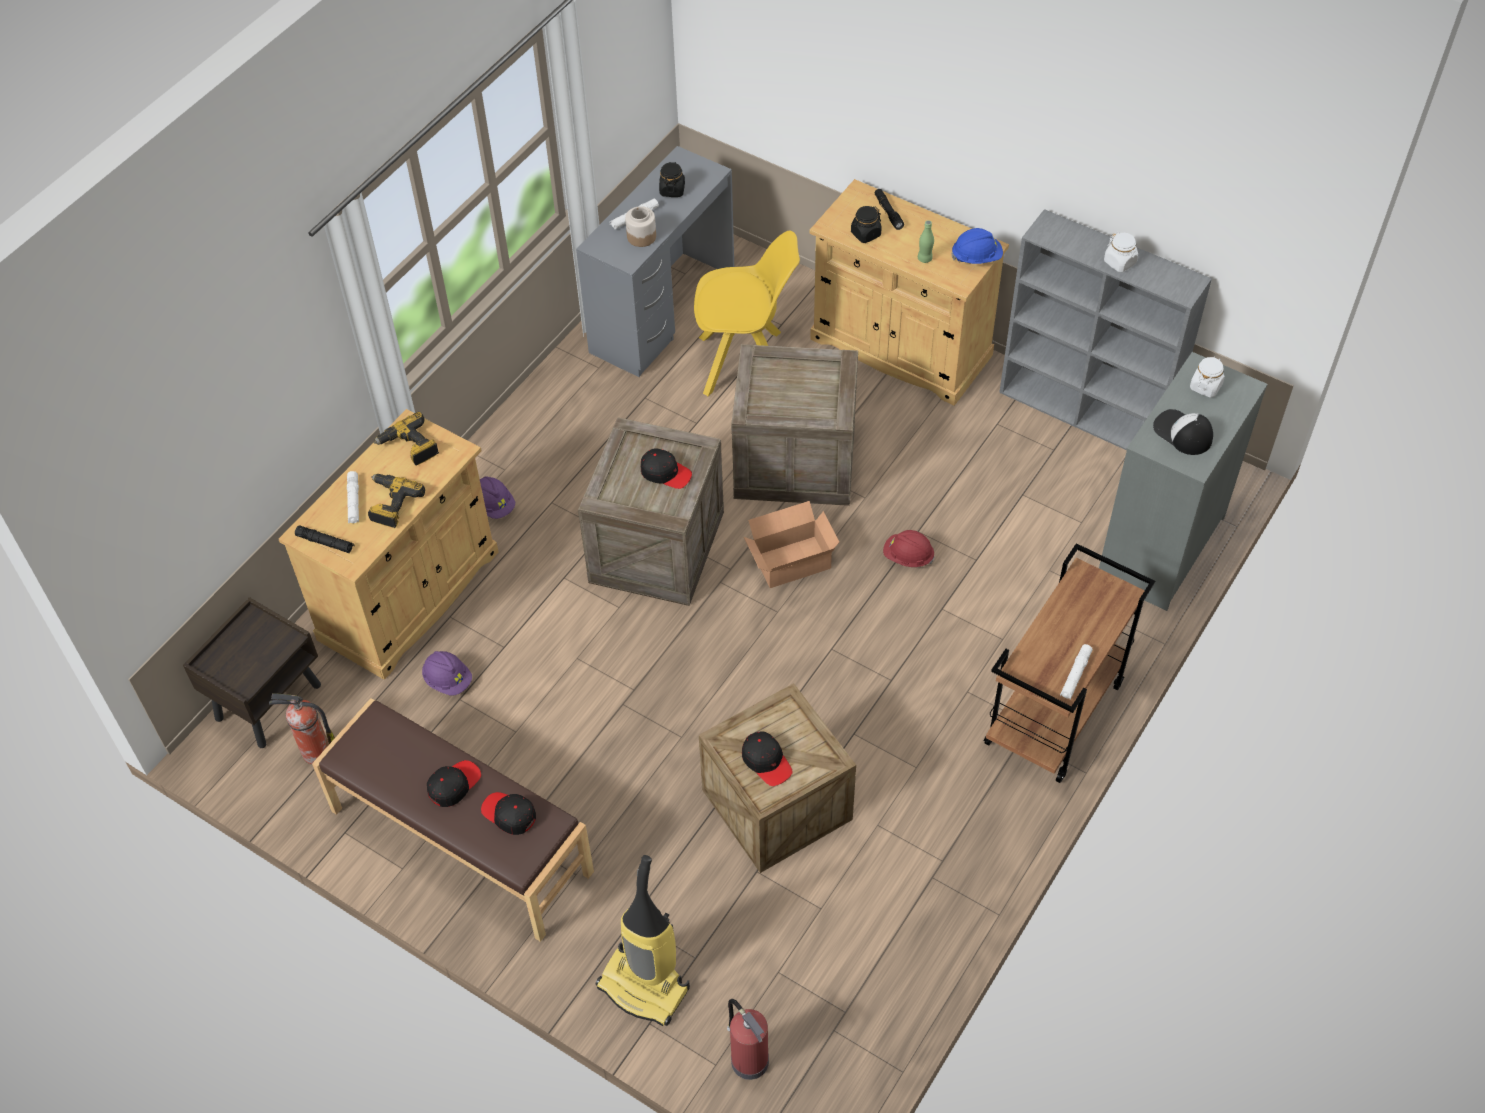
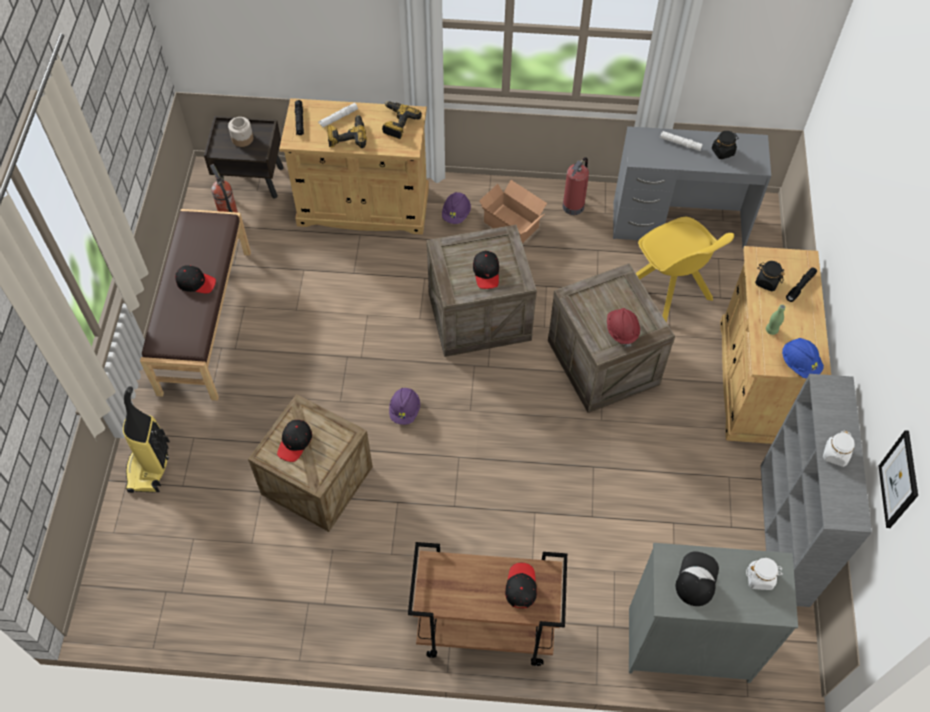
camera: 60 degrees right, 5 degrees up
(448, 680) = (313, 257): purple hard hat -> purple hard hat (405, 410)
(509, 814) = (188, 321): black cap -> black cap (520, 586)
(641, 236) = (665, 155): jar -> jar (242, 138)
(748, 1059) = (124, 550): fire extinguisher -> fire extinguisher (574, 205)
(789, 560) = (517, 398): cardboard box -> cardboard box (511, 223)
(908, 557) = (566, 470): red hard hat -> red hard hat (622, 331)
(1075, 675) = (450, 605): white flashlight -> none
(1208, 207) = (899, 480): none -> picture

